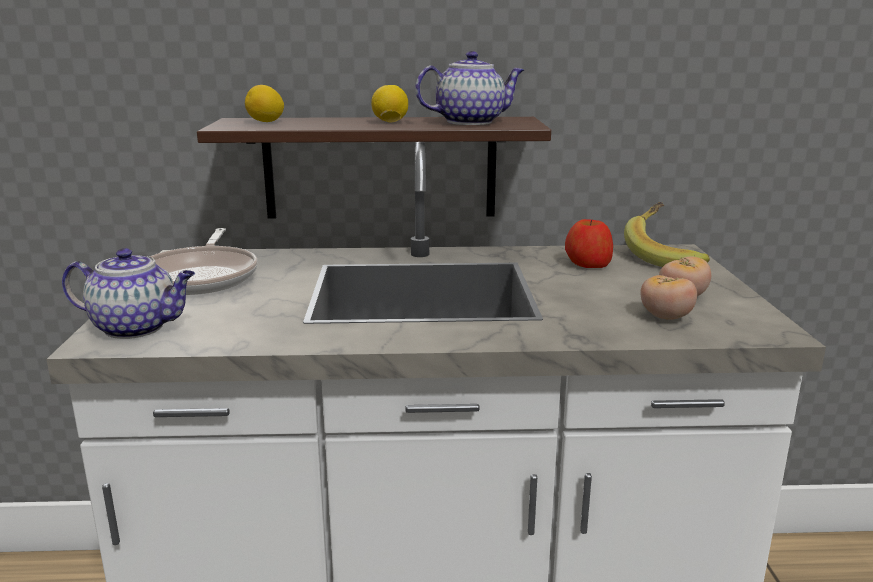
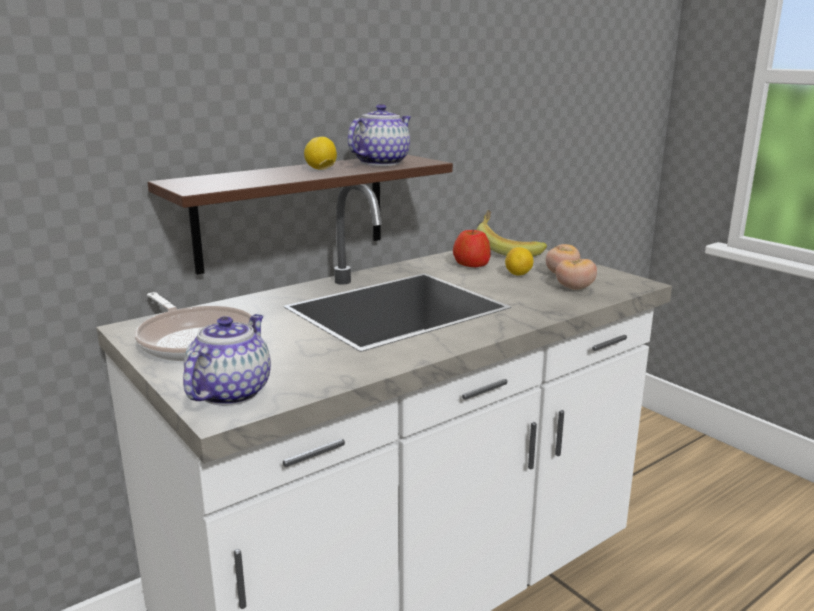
camera: 35 degrees left, 0 degrees up
(137, 327) = (230, 392): teapot -> teapot turned 45 degrees counterclockwise
(266, 122) = (214, 180): lemon -> lemon (518, 275)

